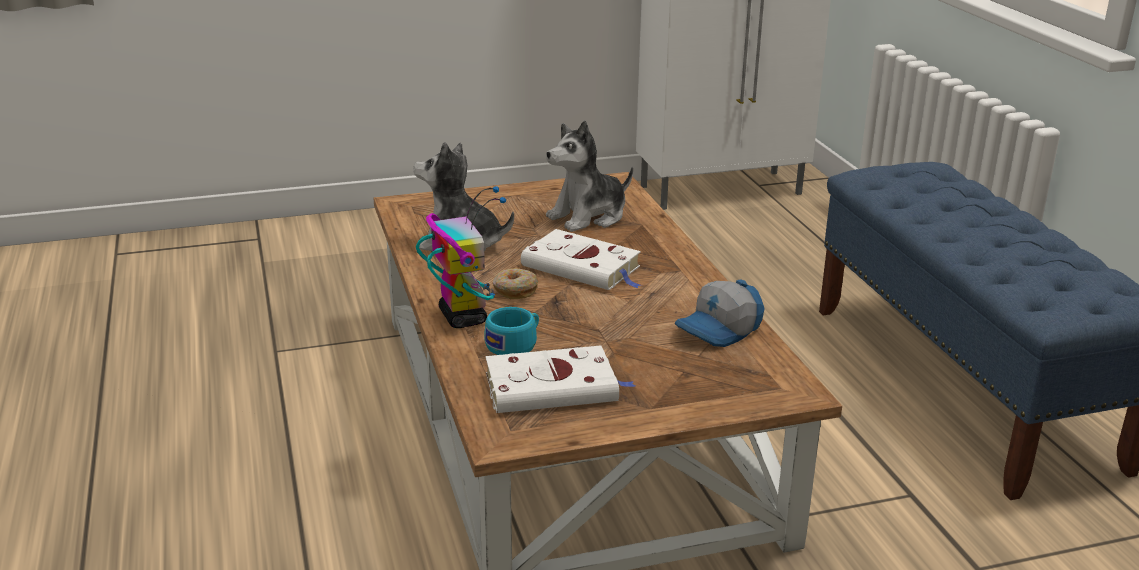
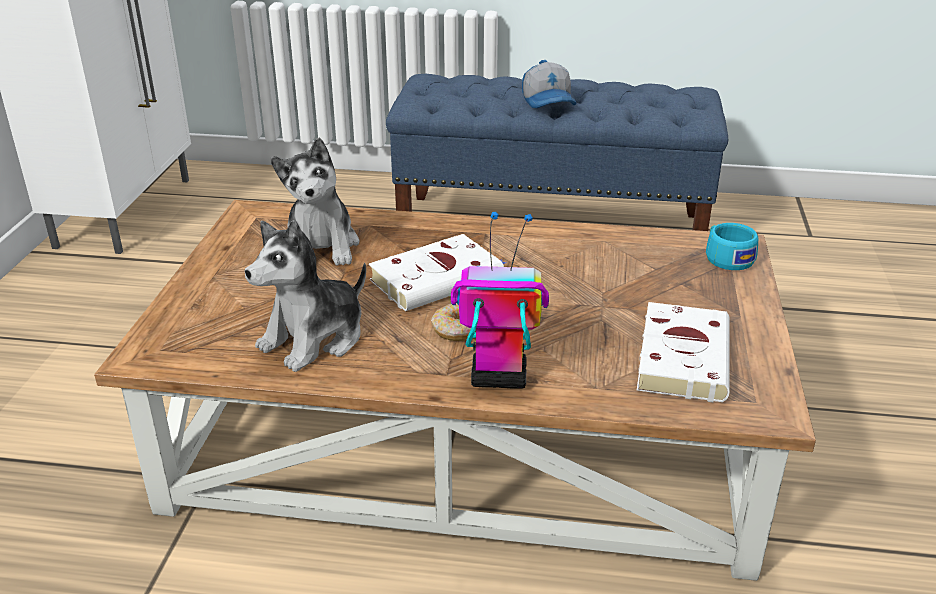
camera: 65 degrees left, 5 degrees up
(515, 344) = (581, 358): turquoise cup -> turquoise cup (726, 258)
(720, 330) = (616, 247): cap -> cap (549, 101)

